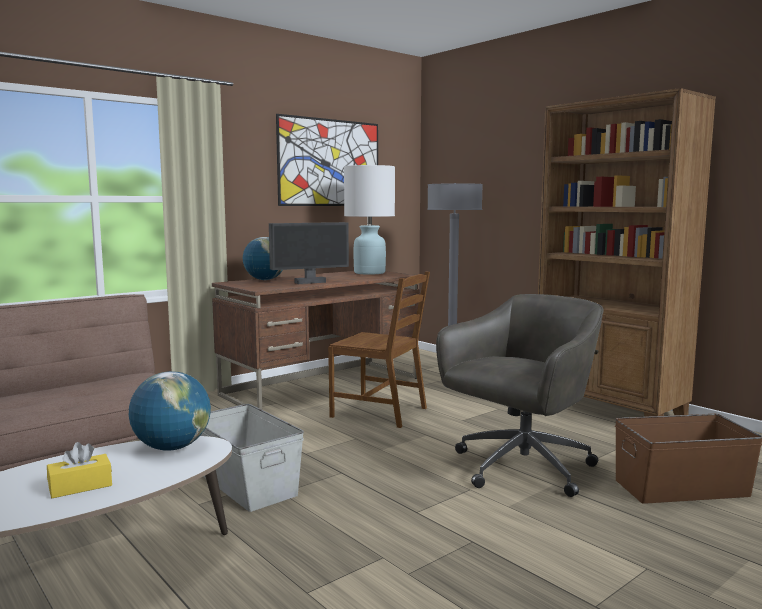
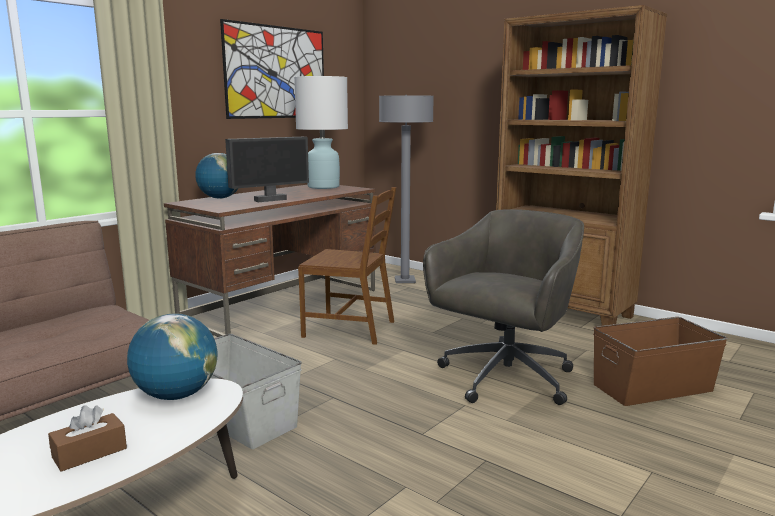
camera: 10 degrees left, 5 degrees up
(80, 486) = (89, 453): yellow tissue box -> brown tissue box

